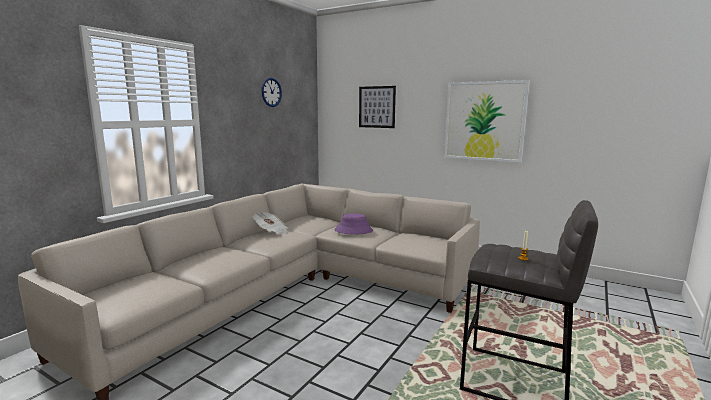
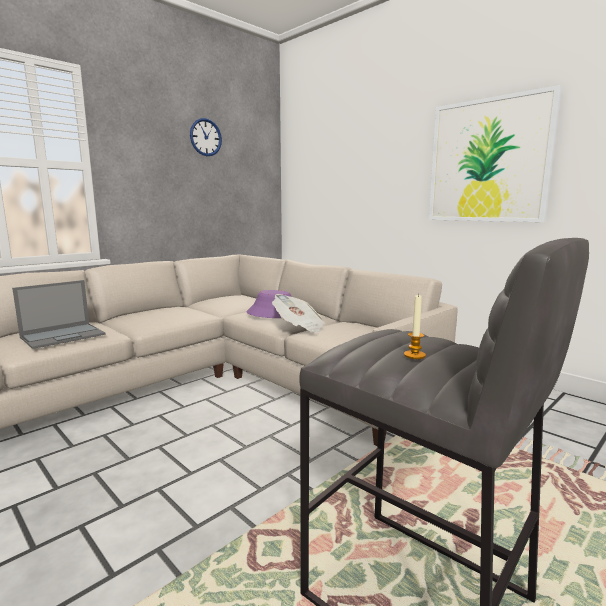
camera: 15 degrees right, 0 degrees up
(223, 260) = (64, 336): none -> laptop
(271, 232) = (169, 309): newspaper -> newspaper (299, 327)
(377, 107) = (345, 155): picture -> none

